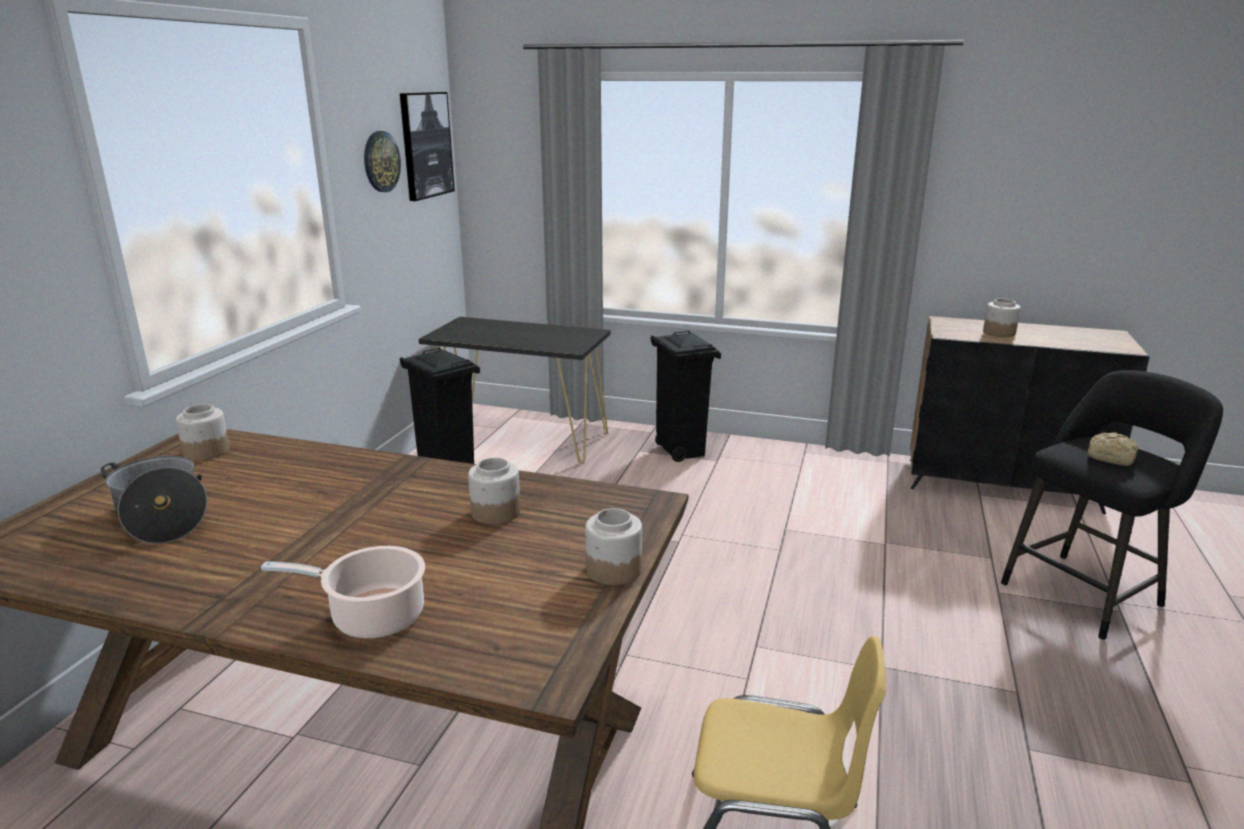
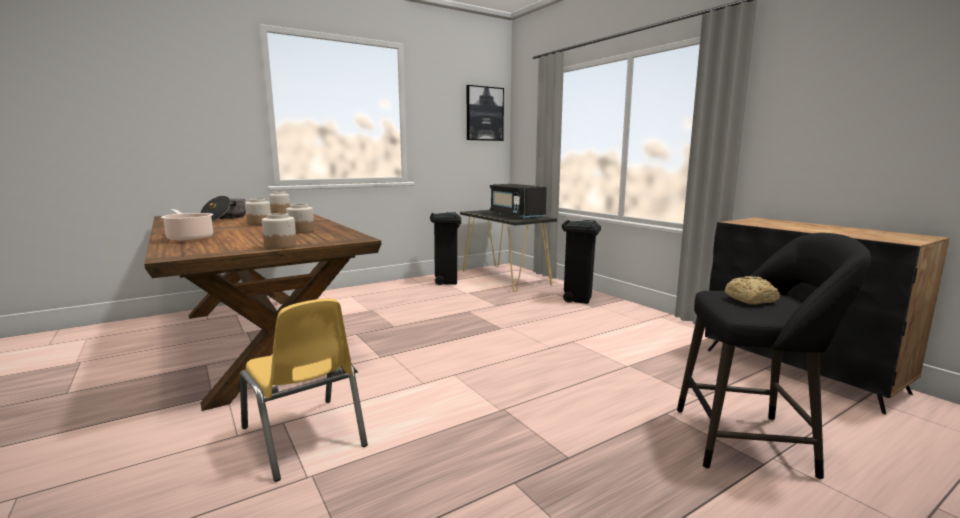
camera: 40 degrees right, 10 degrees down
(381, 161) = (446, 116): wall clock -> none
(538, 334) = (516, 215): none -> black microwave
(998, 333) = (790, 225): jar -> jar (259, 223)

